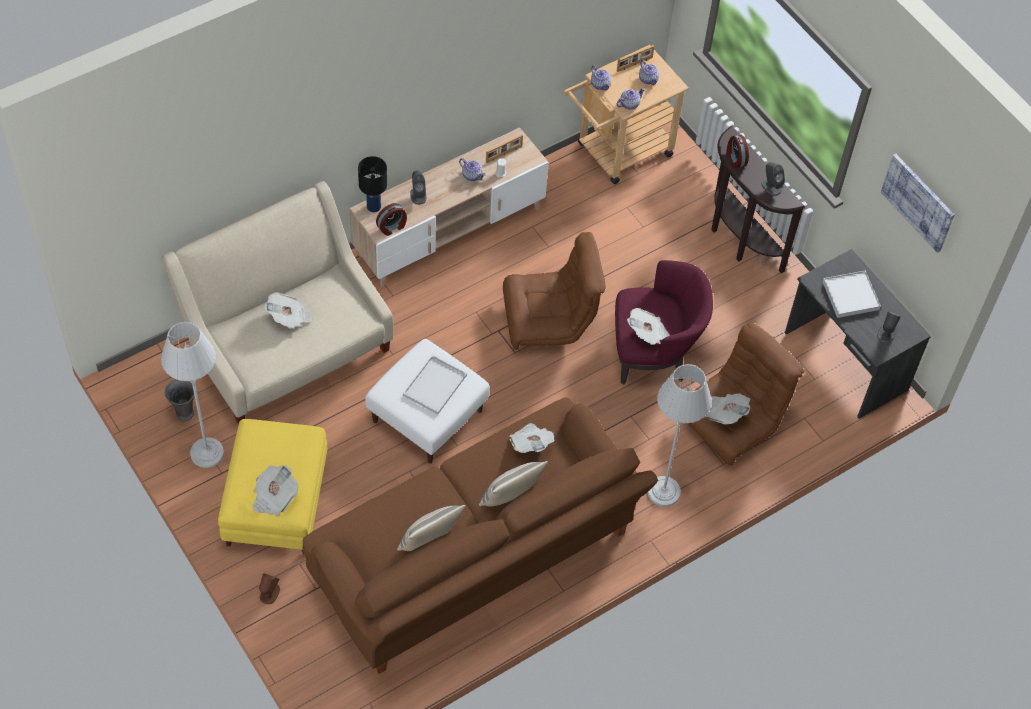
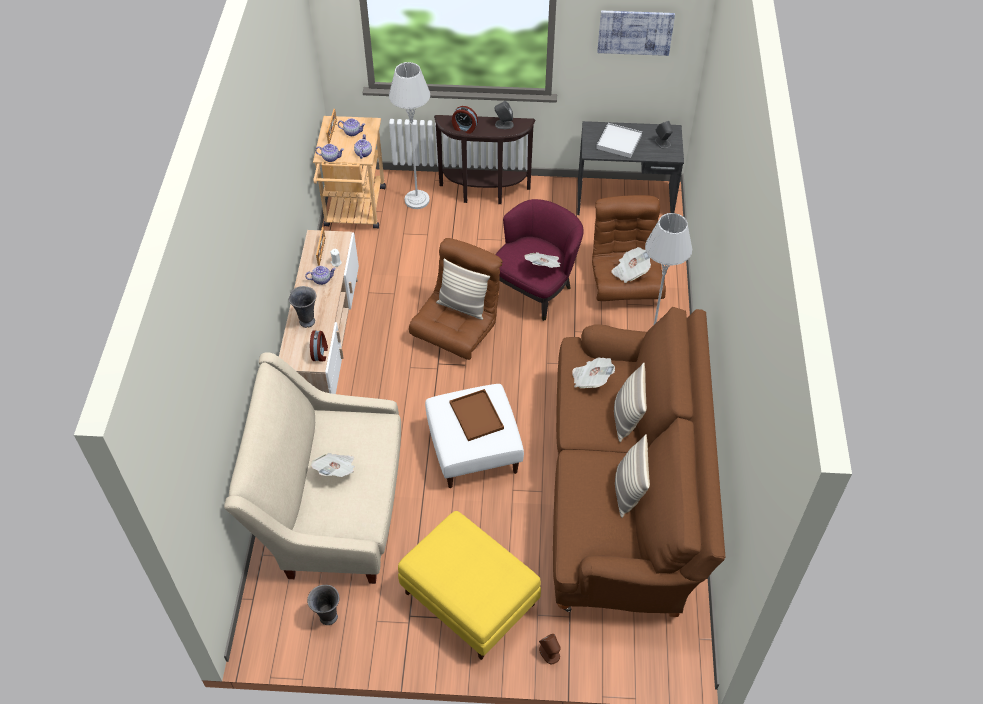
camera: 50 degrees left, 5 degrees down
(207, 453) = (381, 623): grey floor lamp -> grey floor lamp (417, 200)
(274, 497) = (497, 581): newspaper -> none
(373, 207) = (290, 354): black table lamp -> none
(418, 195) = (307, 321): grey speaker -> grey vase
(434, 386) = (477, 416): white tray -> brown tray
(560, 304) = (462, 307): none -> pillow

